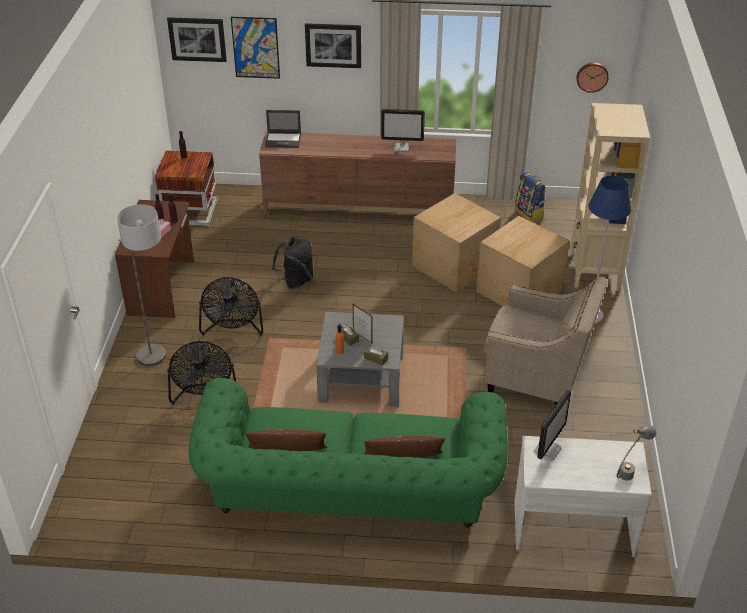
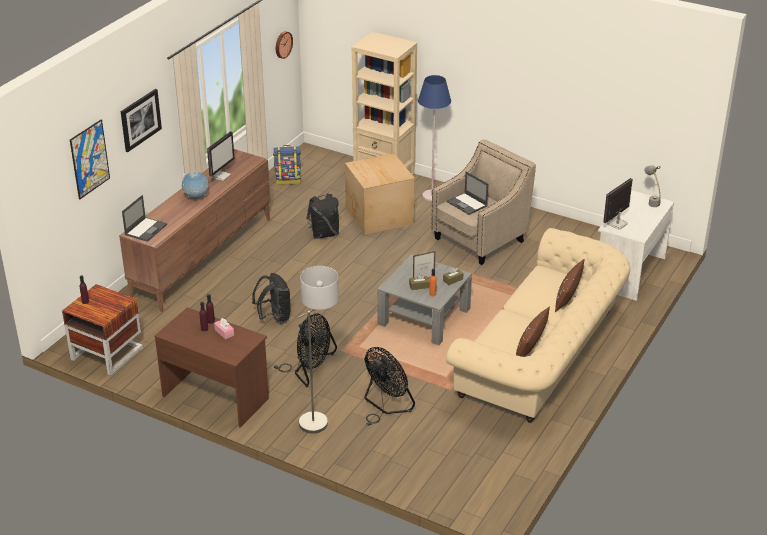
camera: 65 degrees left, 5 degrees down
(197, 39) = (47, 180): picture -> none
(202, 392) = (383, 404): black fan -> black fan turned 60 degrees counterclockwise
(349, 490) = (542, 355): green sofa -> beige sofa
(354, 147) = (196, 197): none -> globe
(455, 266) = (324, 234): cardboard box -> black backpack
(523, 324) = (467, 204): none -> laptop
(547, 449) = (617, 224): monitor -> monitor turned 105 degrees counterclockwise

